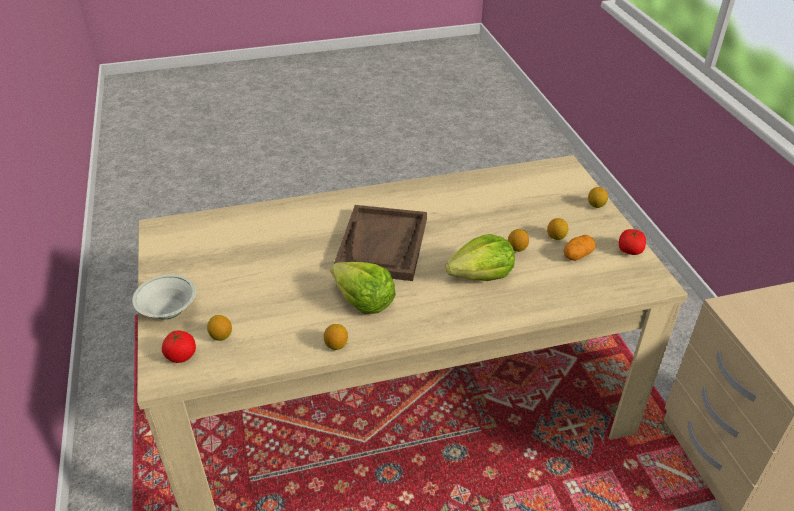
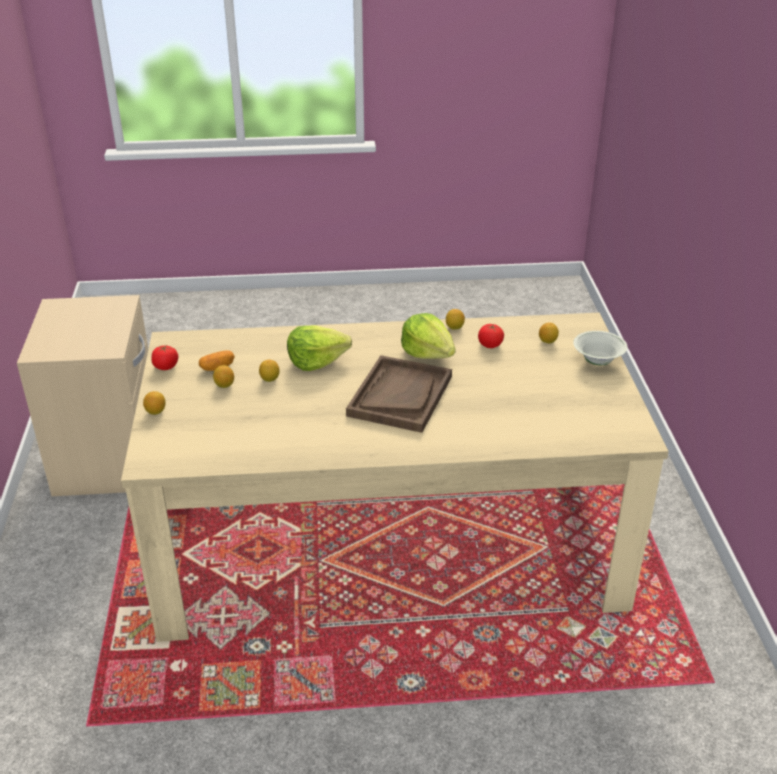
camera: 170 degrees left, 5 degrees down
(181, 355) = (576, 333): tomato -> tomato (490, 345)

